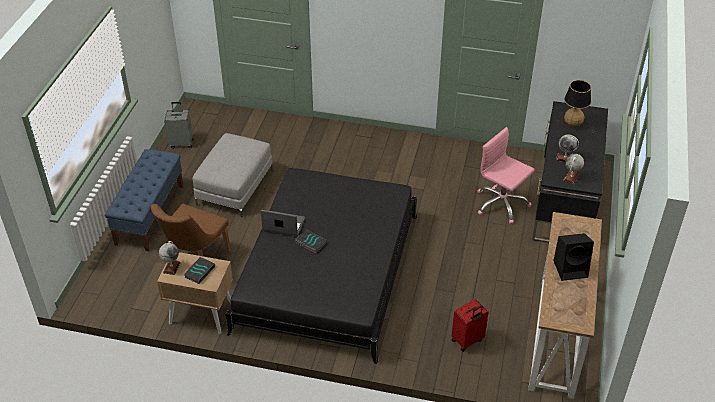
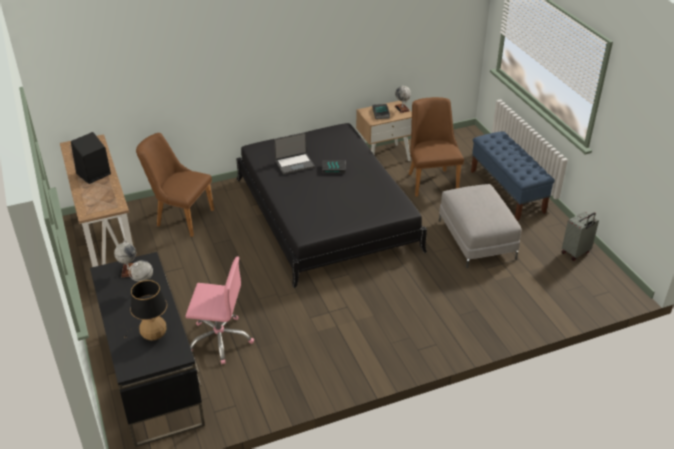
camera: 145 degrees right, 5 degrees down
(283, 225) = (368, 172): laptop -> laptop (294, 164)
(467, 341) = (180, 217): red suitcase -> brown chair

